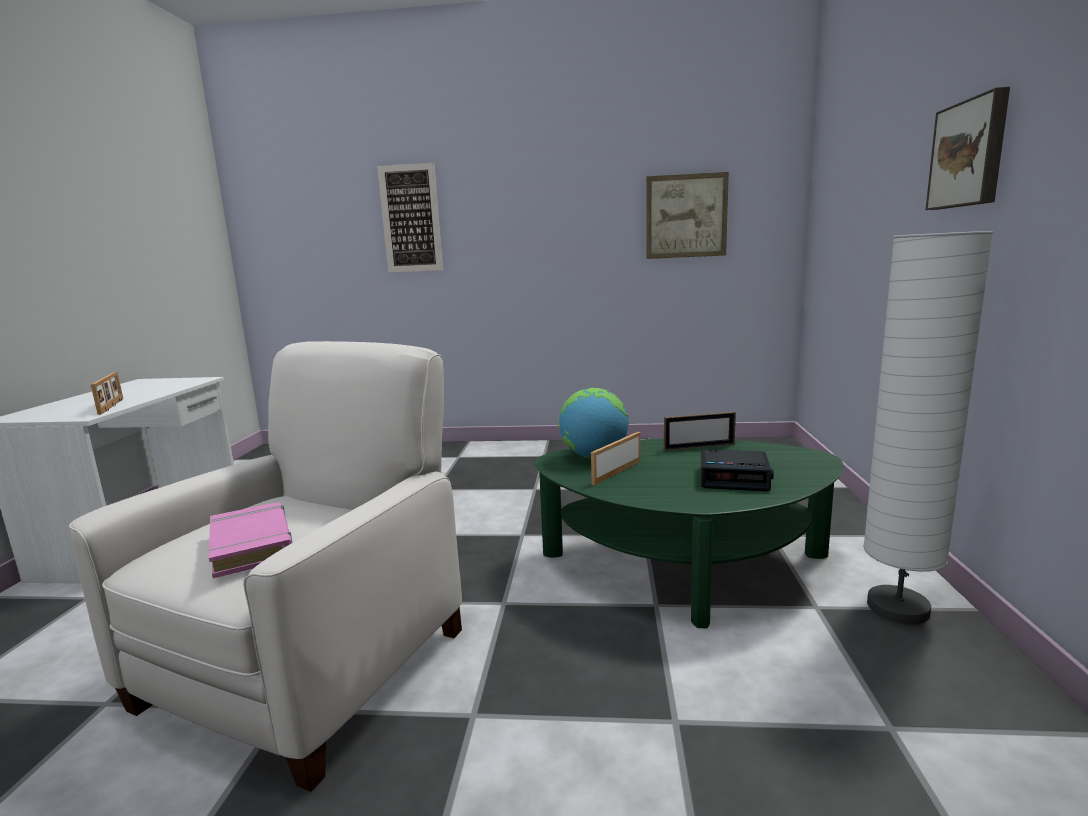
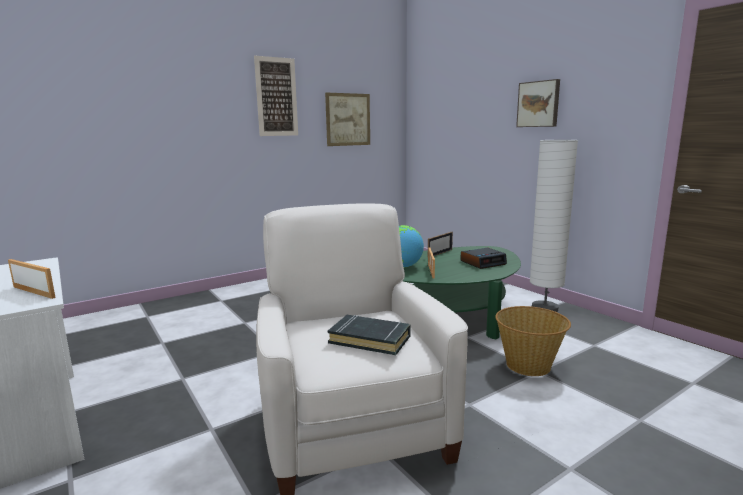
camera: 40 degrees left, 0 degrees up
(252, 545) = (370, 339): pink book -> black book
(411, 219) = (153, 110): picture -> picture (276, 97)
(676, 700) = (528, 365): none -> basket

